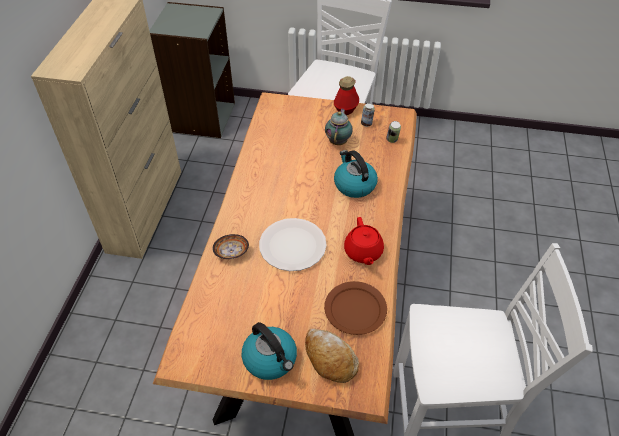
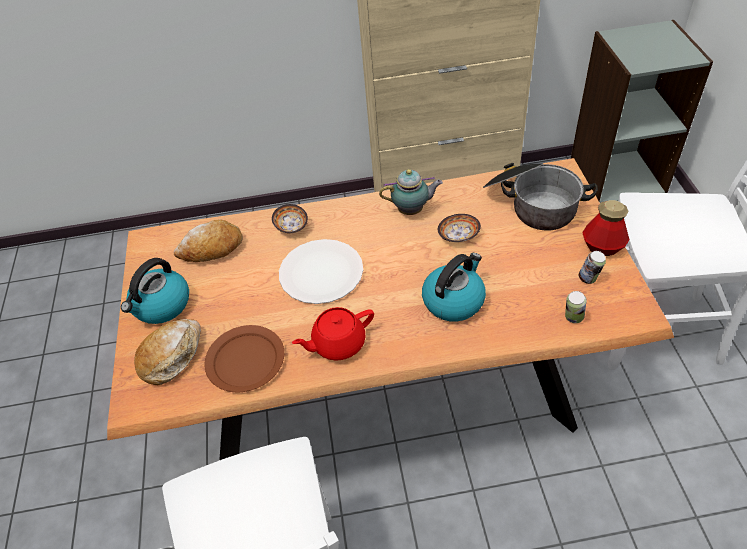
camera: 75 degrees right, 0 degrees up
(224, 312) = (211, 249): none -> bread
(292, 124) = (532, 205): none -> cooking pot
(299, 165) = (458, 236): none -> bowl
(338, 141) = (529, 259): teapot -> teapot (412, 210)

